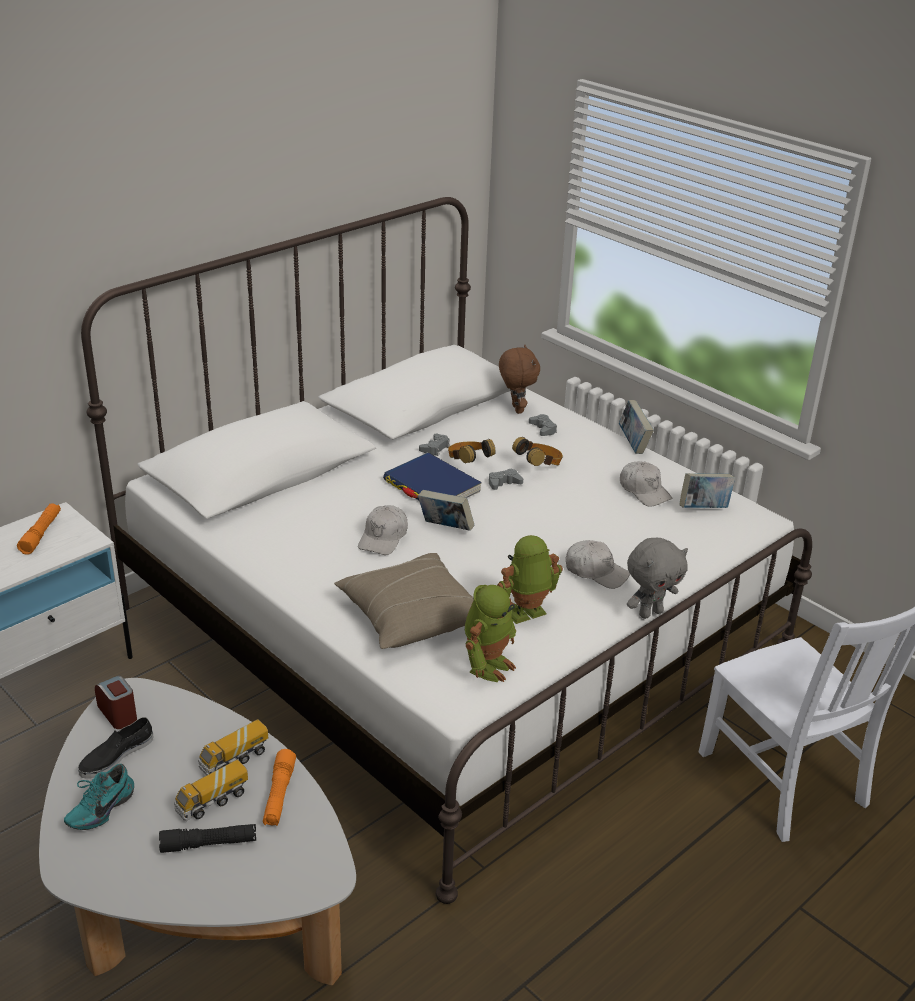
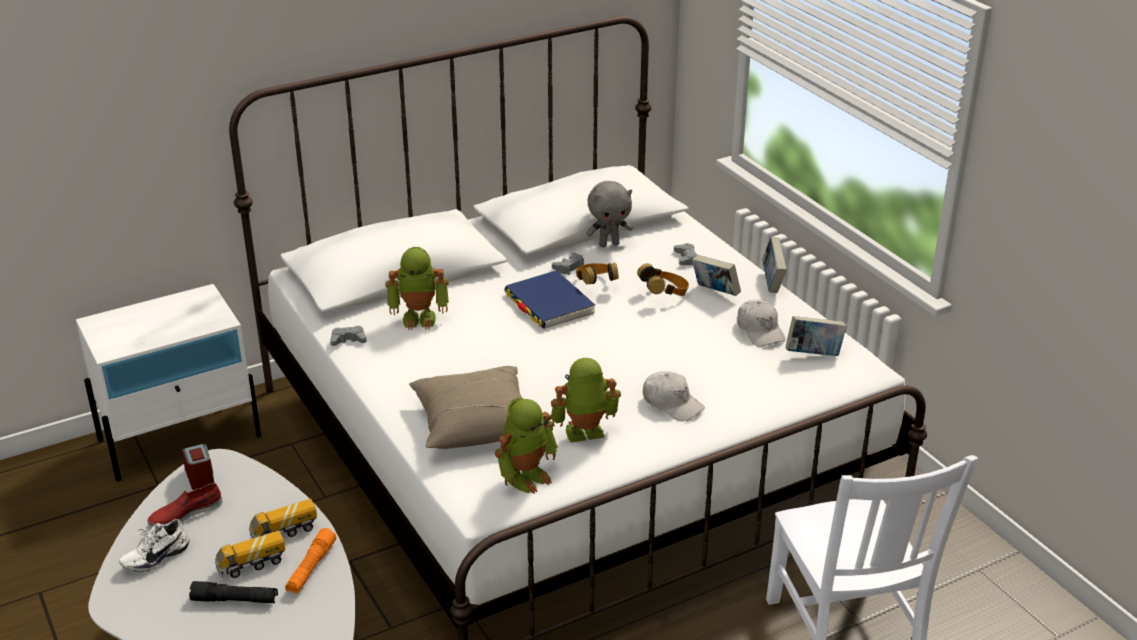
camera: 15 degrees right, 0 degrees up
(41, 534) = (181, 310): orange flashlight -> none
(99, 808) = (155, 556): turquoise shoe -> white shoe
(116, 755) = (185, 514): black shoe -> red shoe
(307, 514) = (419, 318): none -> toy robot
(383, 538) = (481, 347): white cap -> none
(445, 528) = (544, 345): book -> book (715, 292)
(503, 483) = (621, 308): grey game controller -> grey game controller (348, 340)
(516, 409) = (667, 236): brown plush toy -> none
(650, 613) = (707, 448): grey plush toy -> grey plush toy (609, 244)

